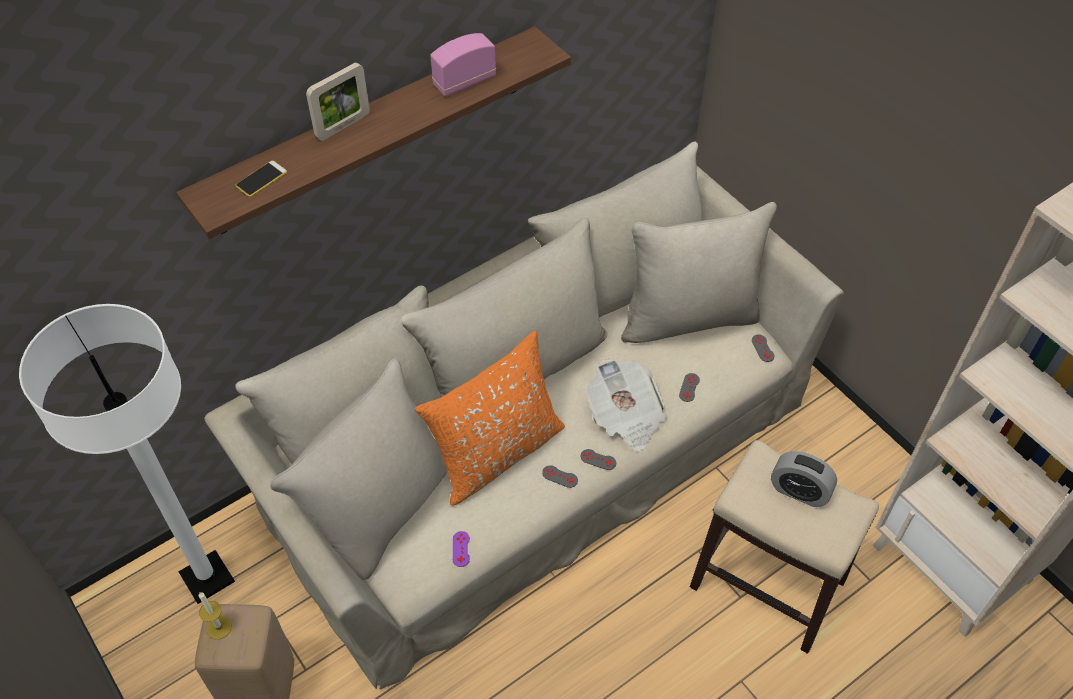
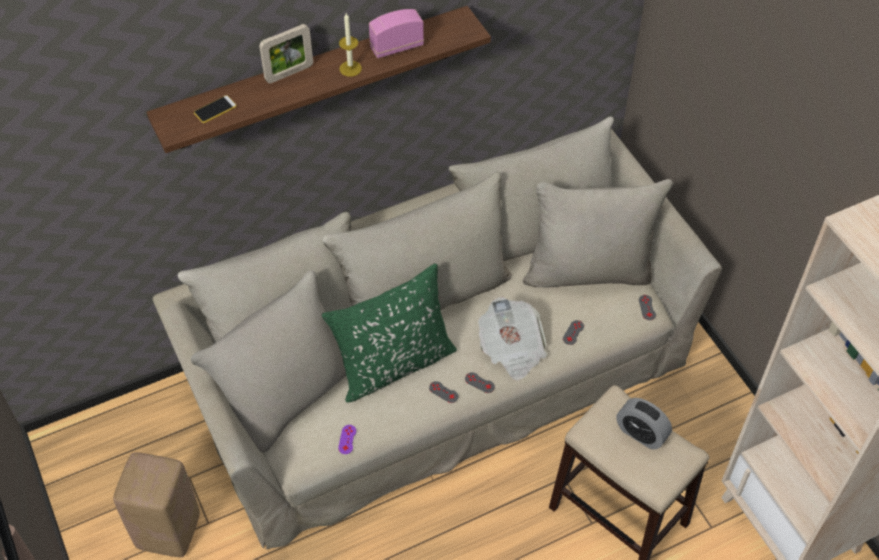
camera: 10 degrees right, 0 degrees up
(207, 578) = (140, 434): white floor lamp -> none
(219, 627) = (137, 471): candle -> candle (350, 68)
(496, 453) = (394, 364): orange pillow -> green pillow

